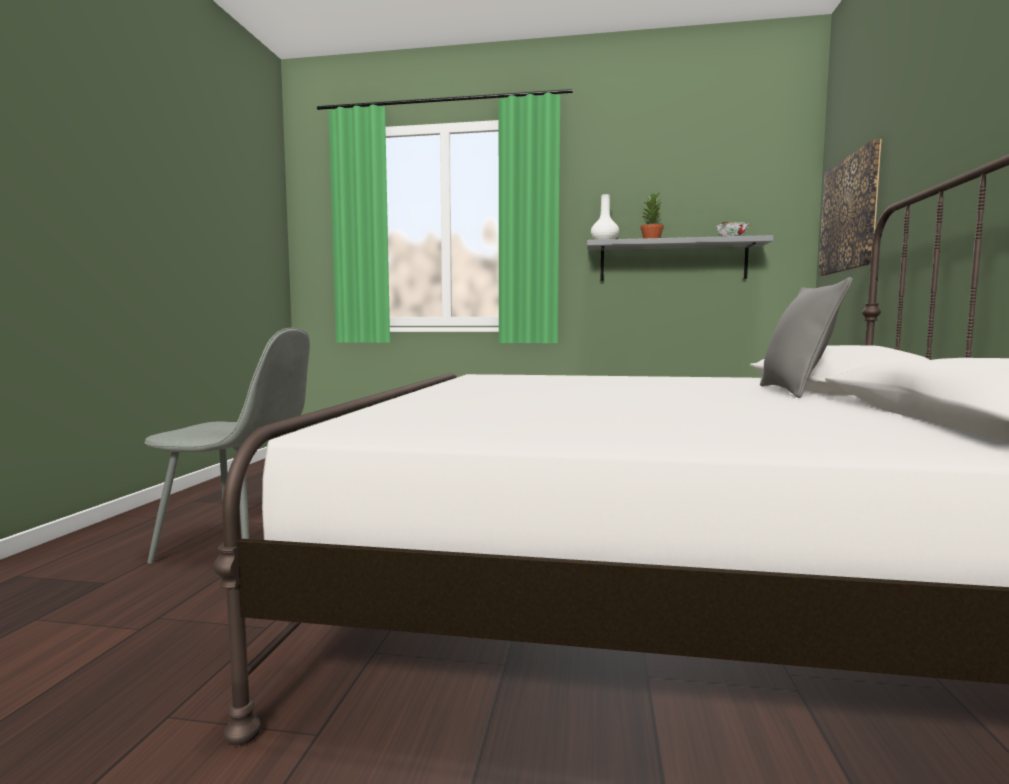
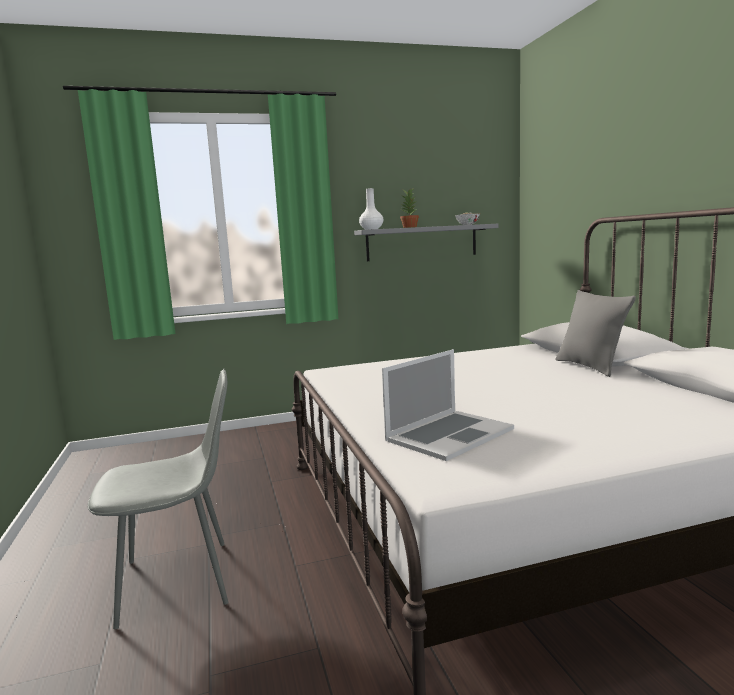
camera: 25 degrees left, 5 degrees up
(459, 408) = (449, 434): none -> laptop
(850, 214) = (553, 211): picture -> none

